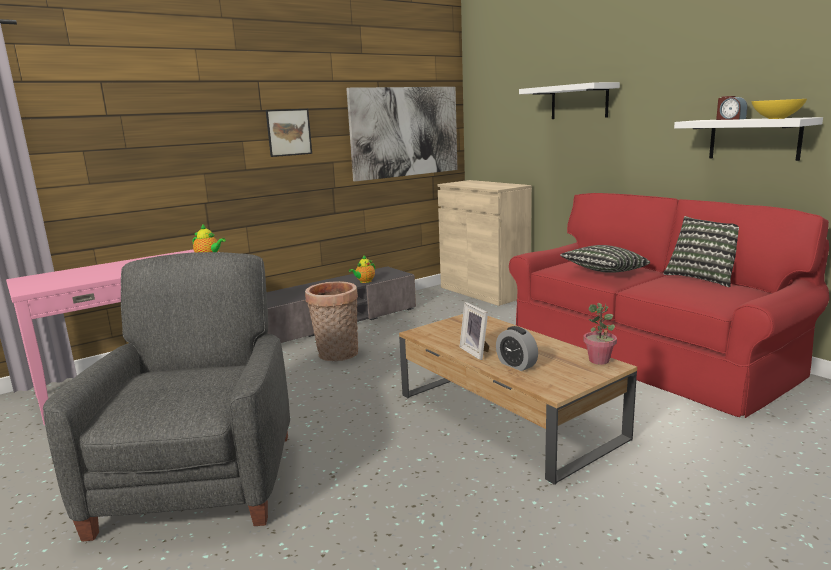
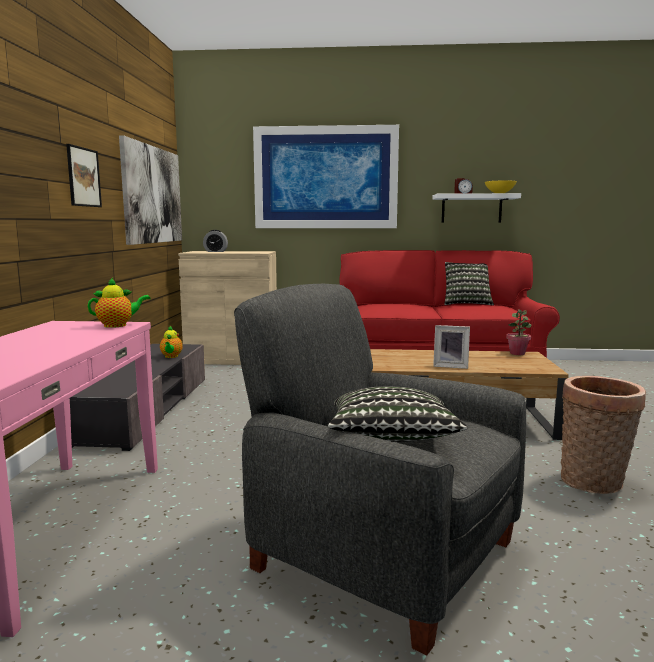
camera: 50 degrees left, 5 degrees down
(337, 355) = (229, 430): basket -> basket (594, 483)
(516, 365) = (492, 365): alarm clock -> alarm clock (215, 251)
(579, 102) = (325, 178): white shelf -> picture
(604, 272) = (410, 308): pillow -> pillow (391, 439)

